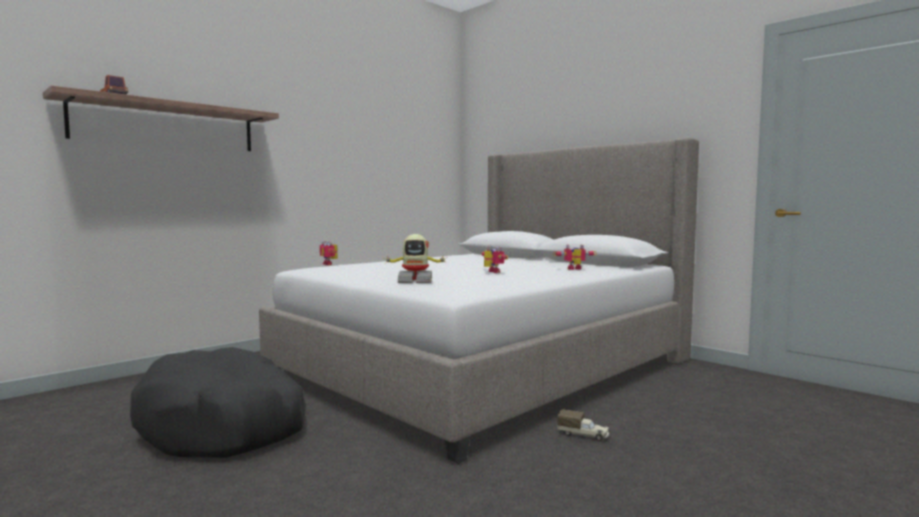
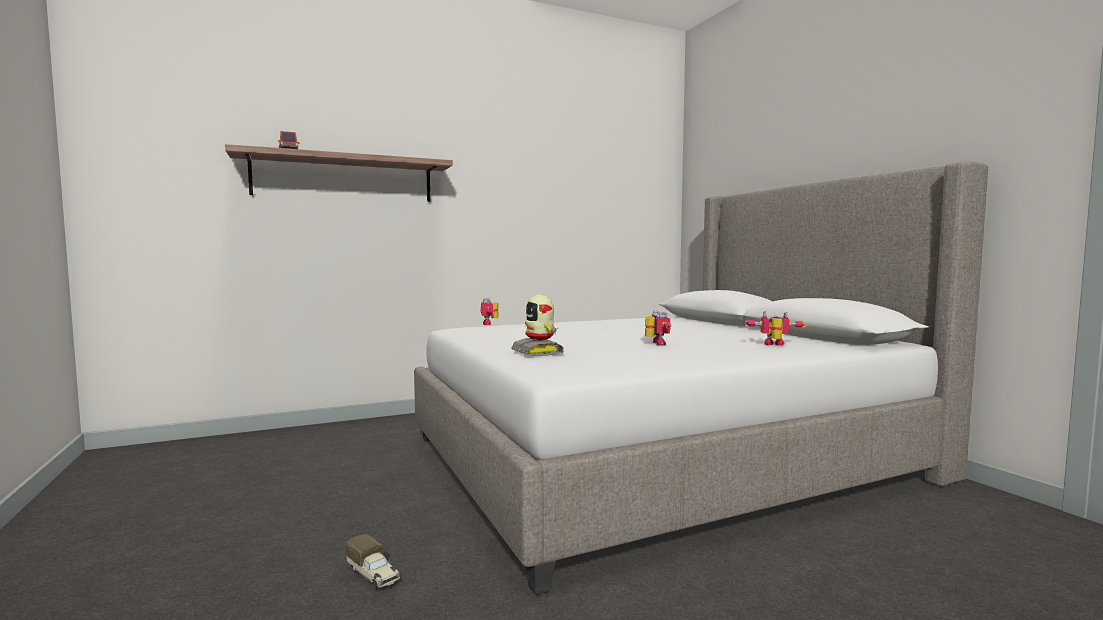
camera: 20 degrees right, 0 degrees up
(225, 425) = (337, 494): black dog bed -> none
(415, 281) = (538, 352): toy robot -> toy robot turned 45 degrees clockwise
(583, 435) = (731, 582): toy truck -> toy truck (374, 576)

